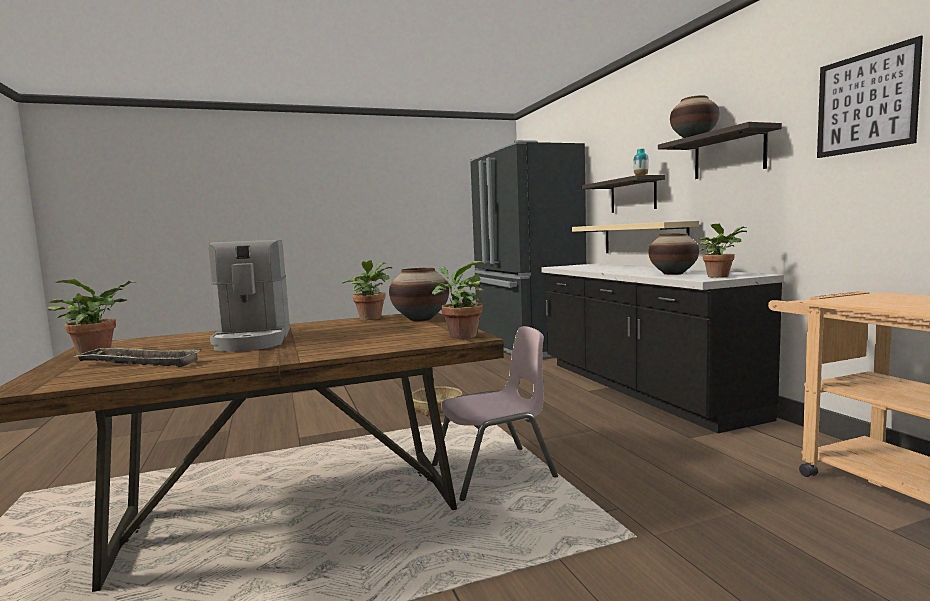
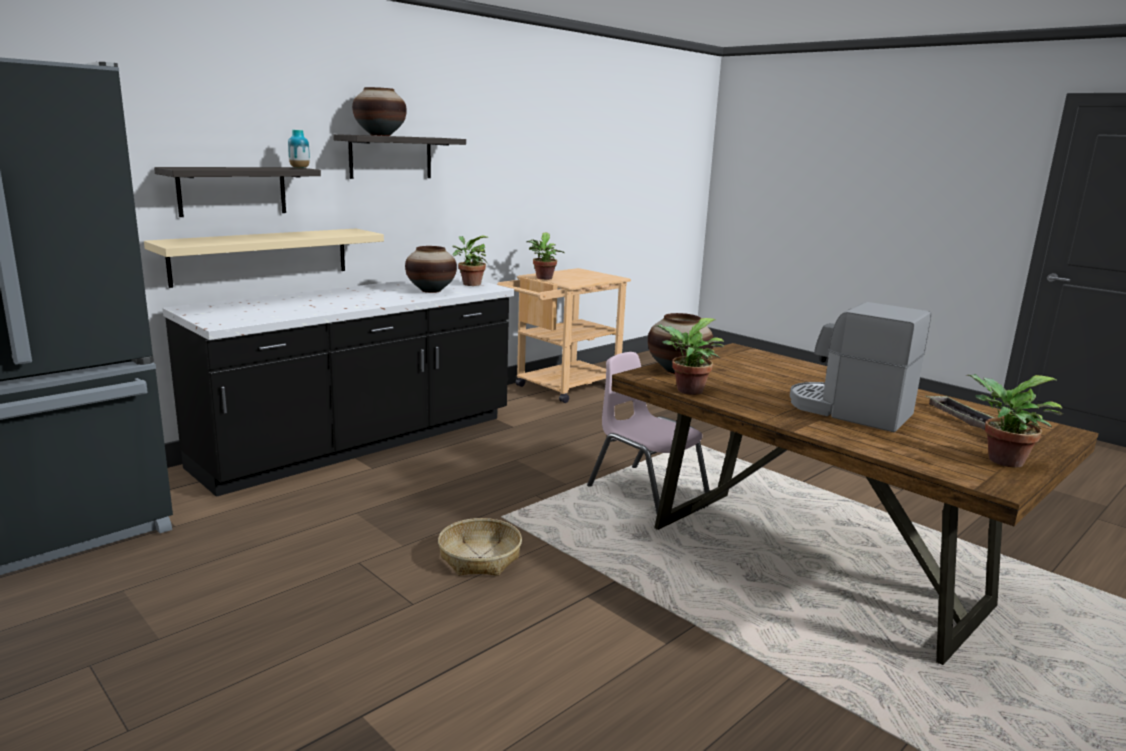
camera: 115 degrees left, 10 degrees up
(254, 340) = (848, 411): coffee machine -> coffee machine turned 105 degrees counterclockwise
(459, 336) = (738, 352): potted plant -> potted plant (544, 278)
(865, 102) = (498, 139): picture -> none

